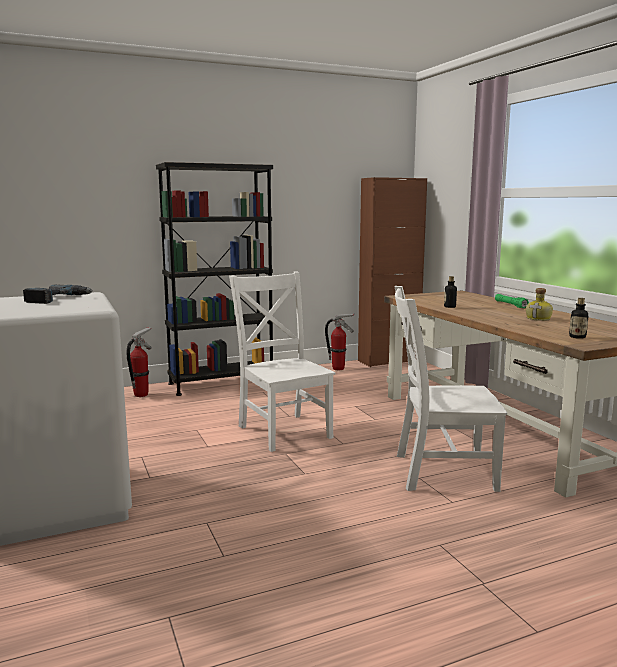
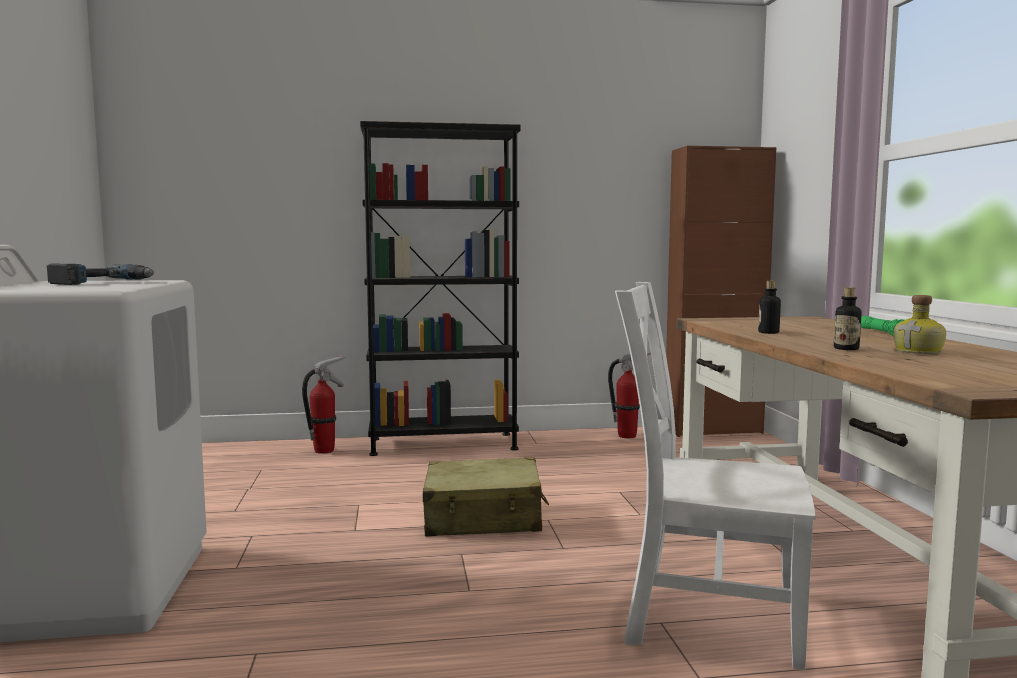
camera: 15 degrees right, 5 degrees down
(283, 430) = (483, 518): white chair -> beige suitcase
(577, 337) = (974, 378): bottle -> bottle (846, 349)

